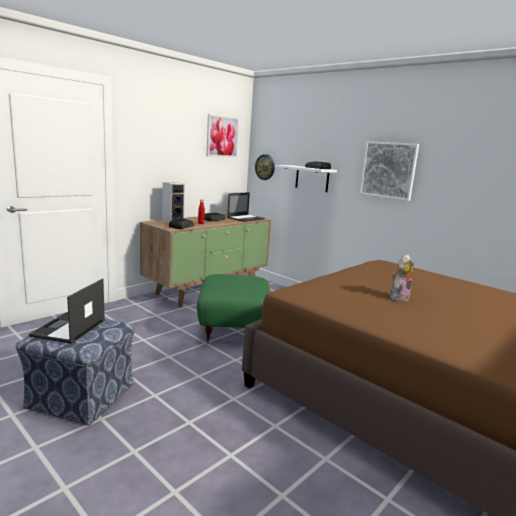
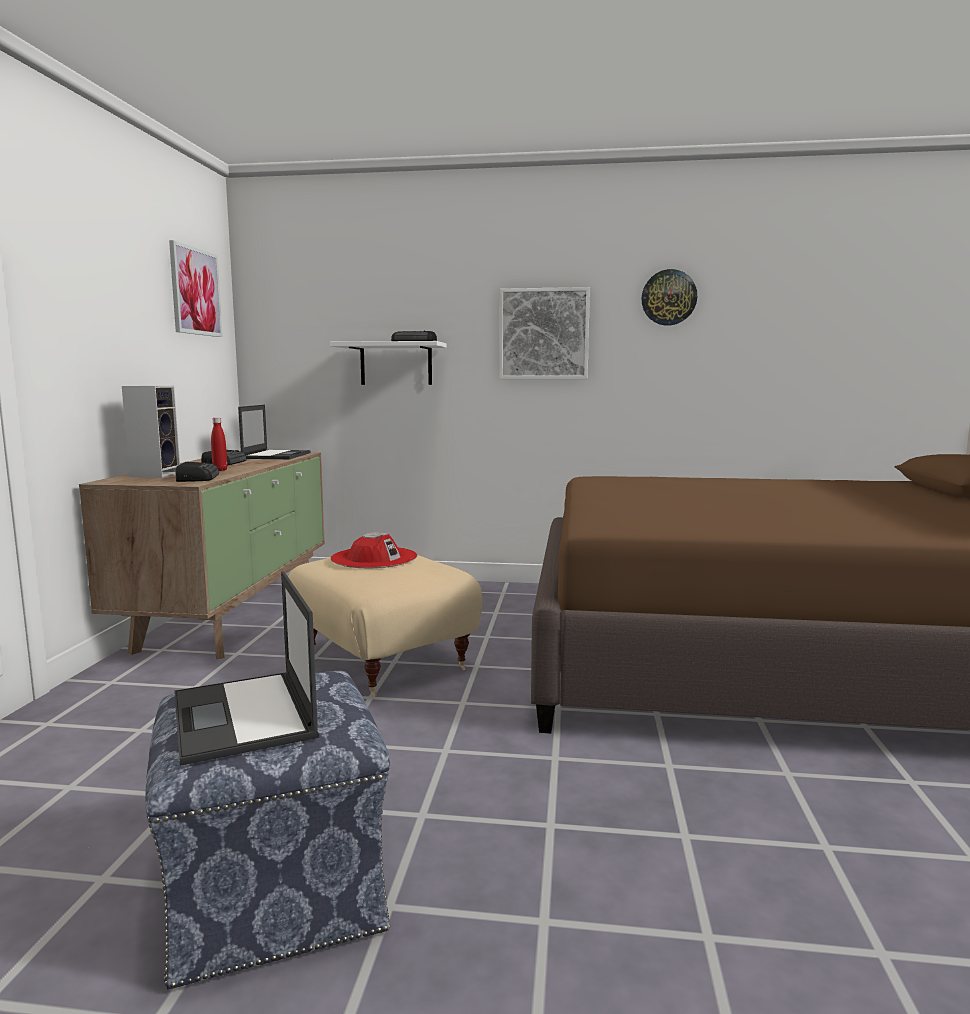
camera: 35 degrees left, 5 degrees down
(232, 329) = (381, 661): green ottoman -> beige ottoman
(237, 279) = (374, 558): none -> red hat
(265, 167) = (282, 353): wall clock -> wall clock (668, 297)
(398, 297) = (719, 504): plush toy -> none

